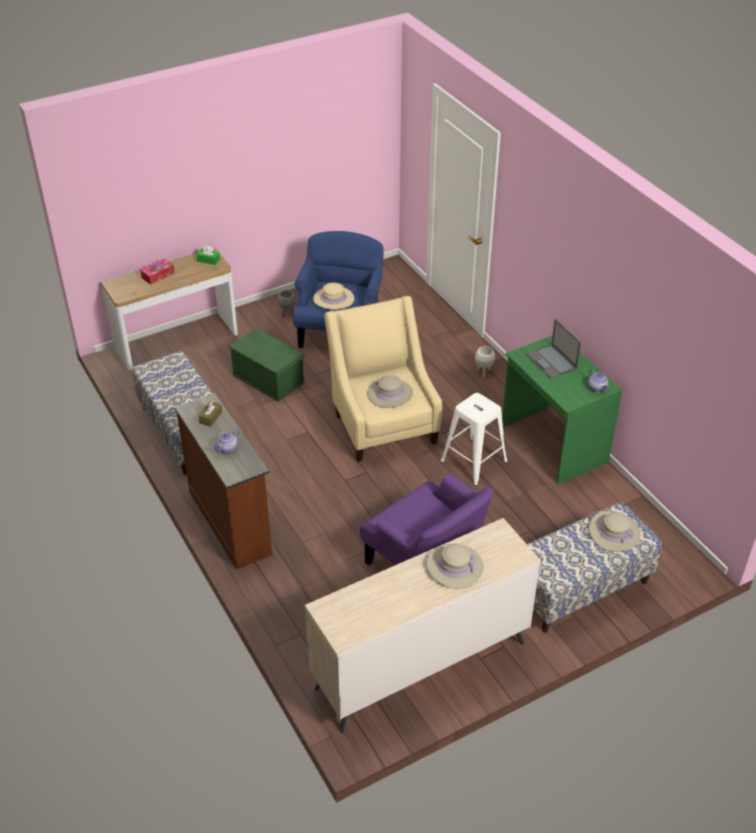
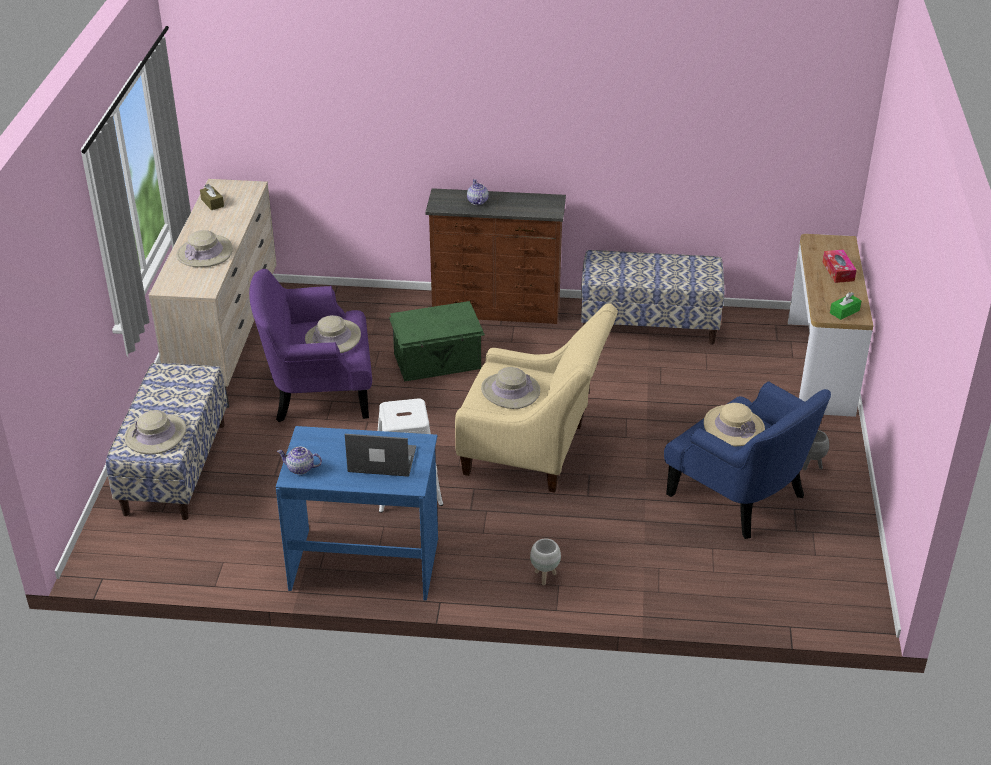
camera: 125 degrees right, 5 degrees down
(211, 417) = (529, 206): brown tissue box -> brown tissue box (212, 203)
(269, 378) = (691, 405): green storage box -> green storage box (438, 362)
(417, 512) = (333, 338): none -> beige hat
(552, 444) = (365, 563): green desk -> blue desk

